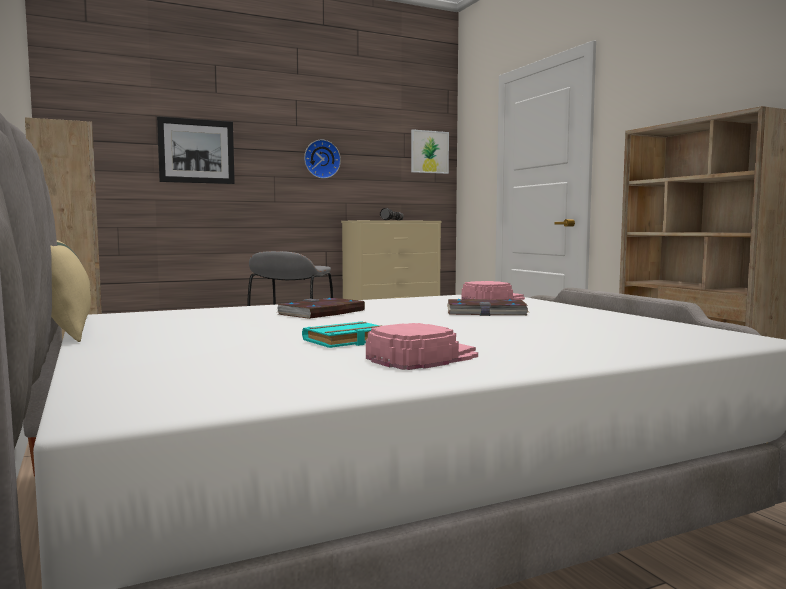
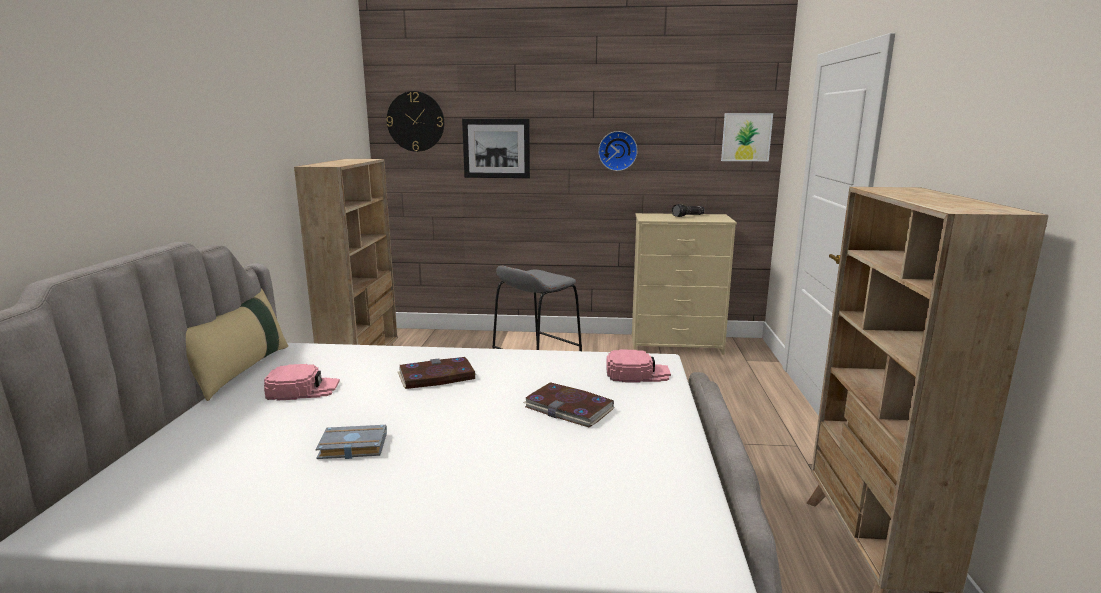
camera: 30 degrees right, 10 degrees up
(98, 115) = (415, 121): none -> wall clock
(346, 341) = (351, 447): turquoise book -> grey book
(422, 357) = (343, 500): pink cap -> pink cap (303, 389)

